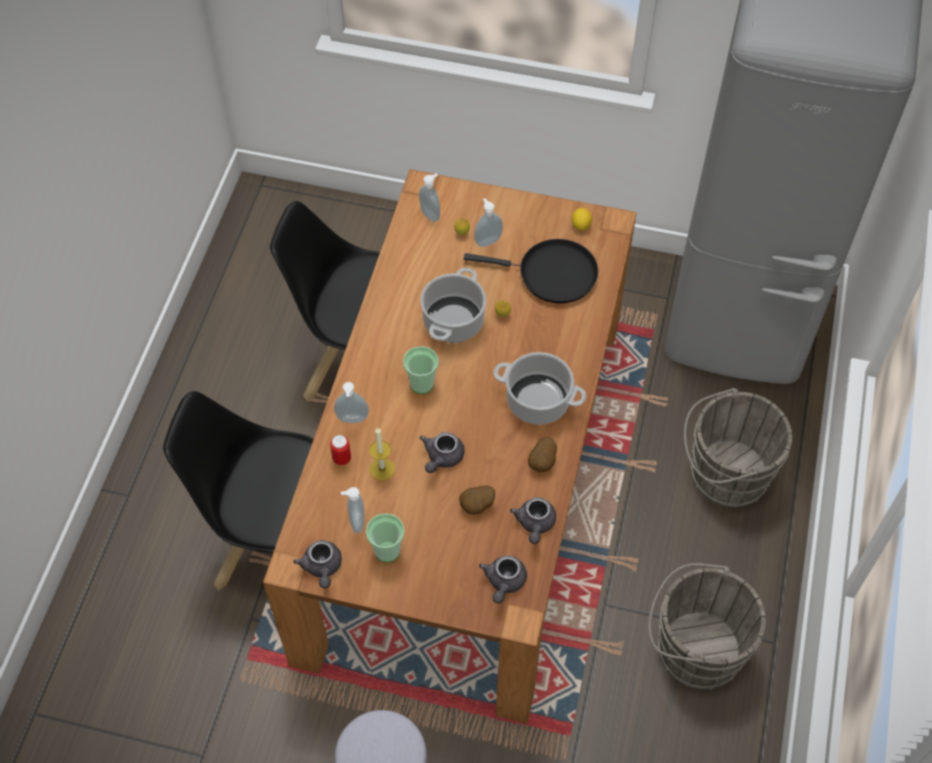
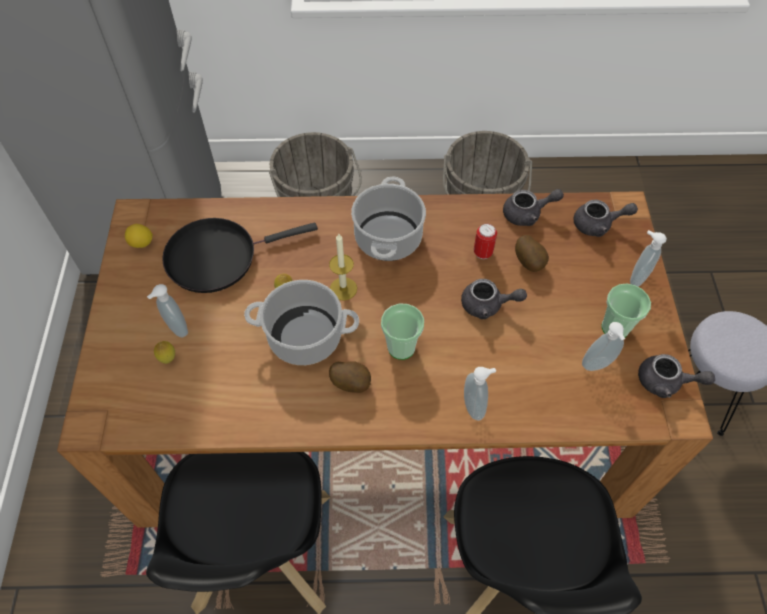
camera: 105 degrees left, 0 degrees up
(322, 568) = (666, 382): grey teapot -> grey teapot turned 45 degrees clockwise
(342, 459) = (528, 402): can -> can (482, 253)
(382, 469) = (524, 358): candle -> candle (343, 289)
(431, 214) = (139, 402): soap dispenser -> soap dispenser (636, 277)
(542, 462) = (458, 220): potato -> potato (351, 383)
(552, 274) = (218, 257): black frying pan -> black frying pan turned 105 degrees counterclockwise

